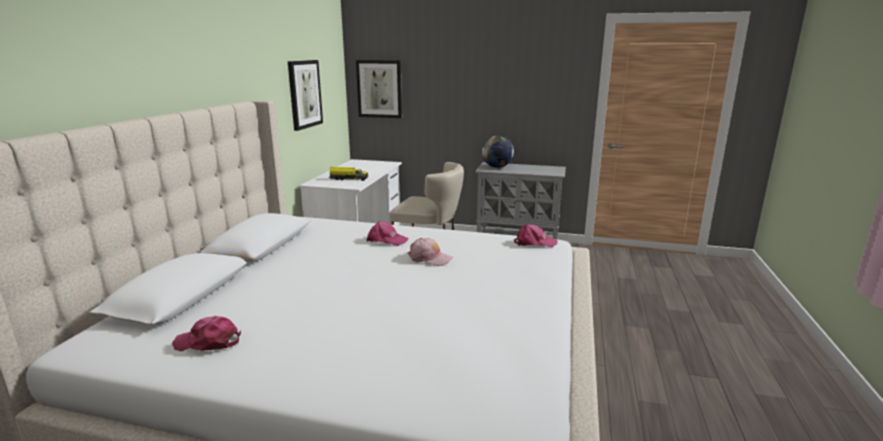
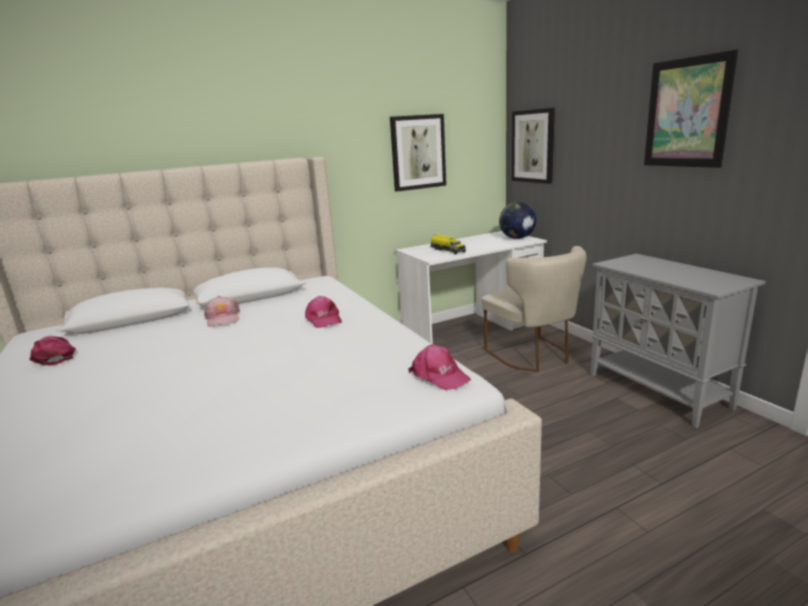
camera: 50 degrees right, 0 degrees up
(429, 258) = (303, 350): pink cap -> pink cap (223, 318)
(497, 167) = (638, 263): globe -> globe (517, 238)
(510, 72) = (687, 113): none -> picture

